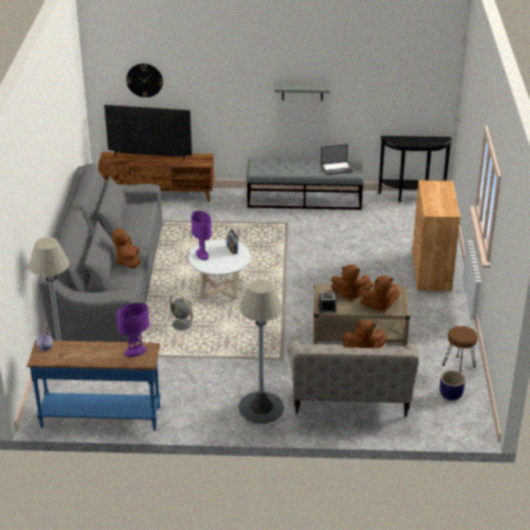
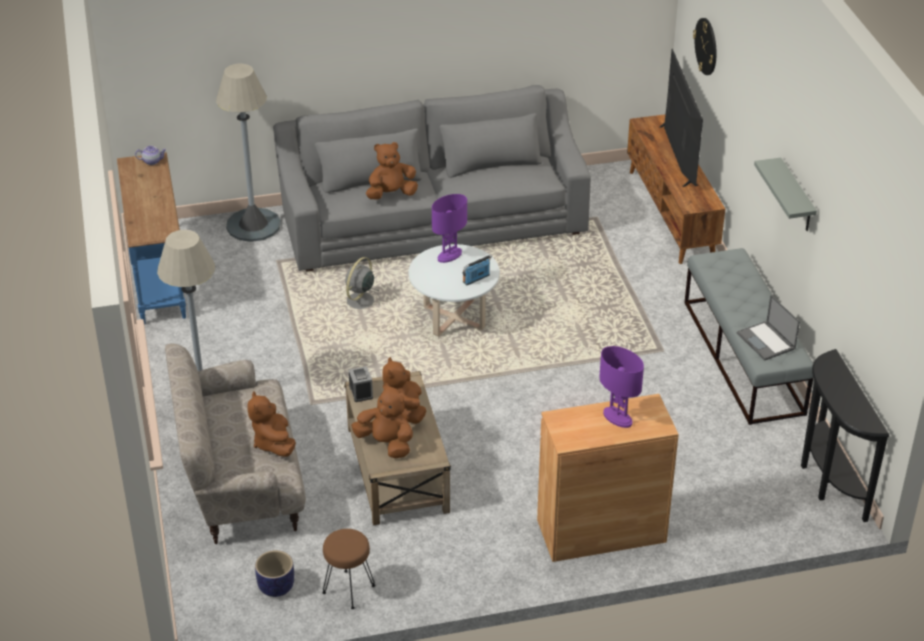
camera: 75 degrees right, 5 degrees up
(135, 352) = (157, 224): purple table lamp -> purple table lamp (618, 418)
(379, 306) = (386, 443): brown plush toy -> brown plush toy turned 150 degrees clockwise

